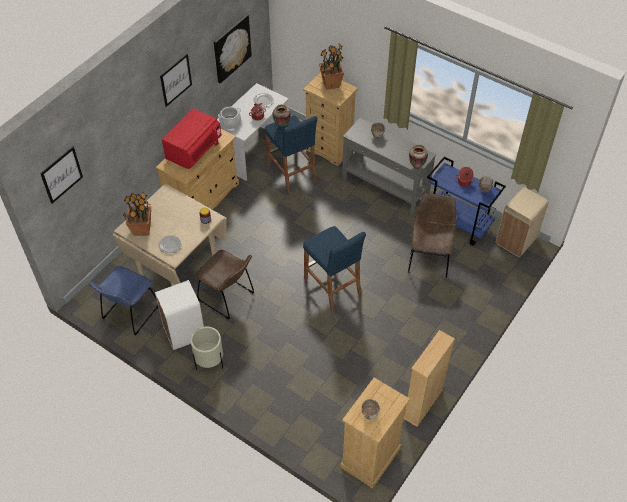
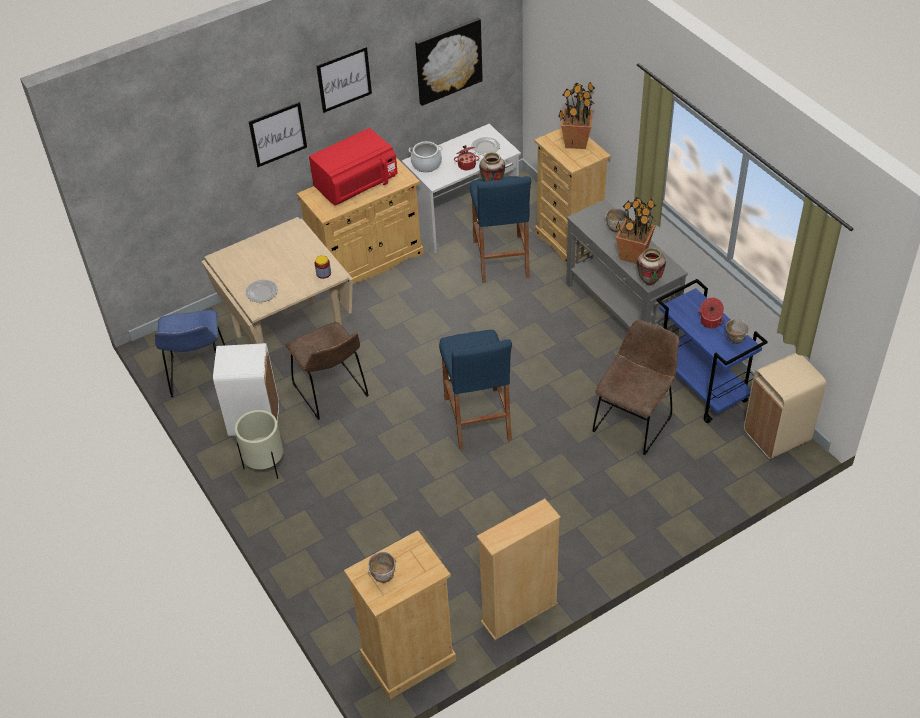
camera: 25 degrees right, 5 degrees down
(61, 175) = (139, 157): picture -> picture (278, 134)
(129, 314) = (199, 376): blue chair -> blue chair turned 60 degrees counterclockwise
(142, 229) = (238, 263): potted plant -> potted plant (633, 255)

